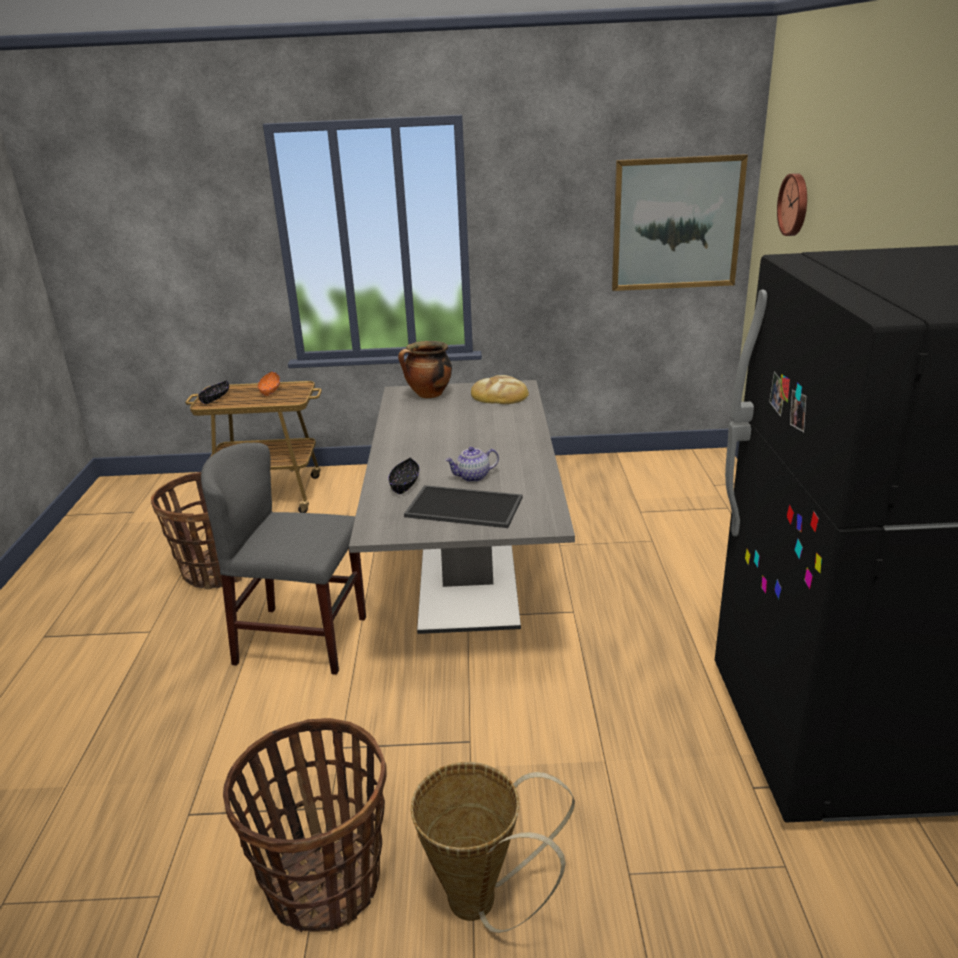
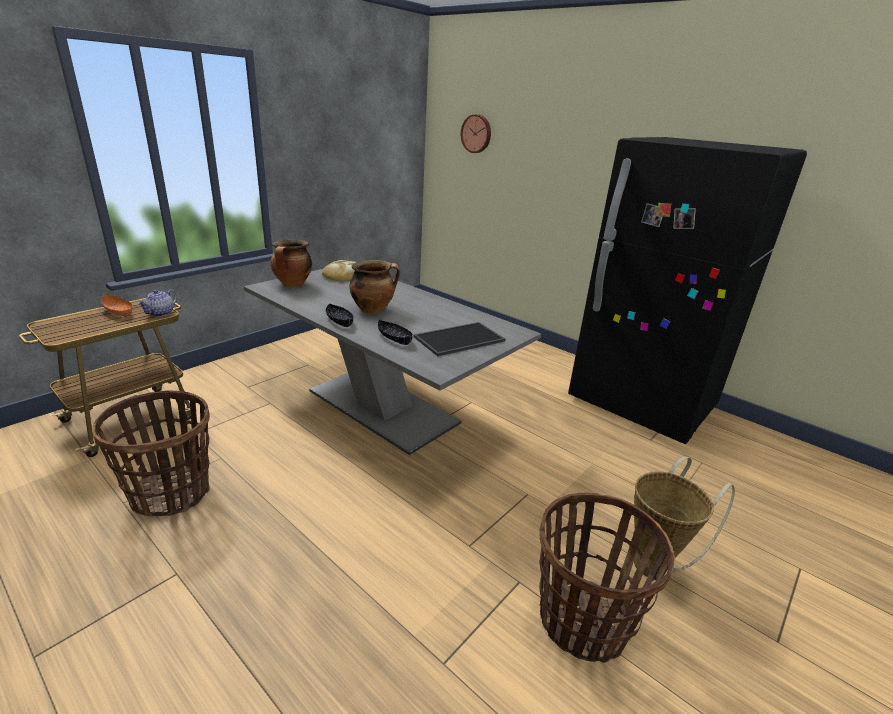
camera: 50 degrees left, 0 degrees up
(215, 397) = (62, 330): black bowl -> black bowl (339, 320)
(302, 640) = (334, 501): grey chair -> none
(447, 445) = (373, 310): none -> cooking pot
(473, 477) = (428, 322): teapot -> teapot (161, 313)
(676, 224) = (389, 149): picture -> none

